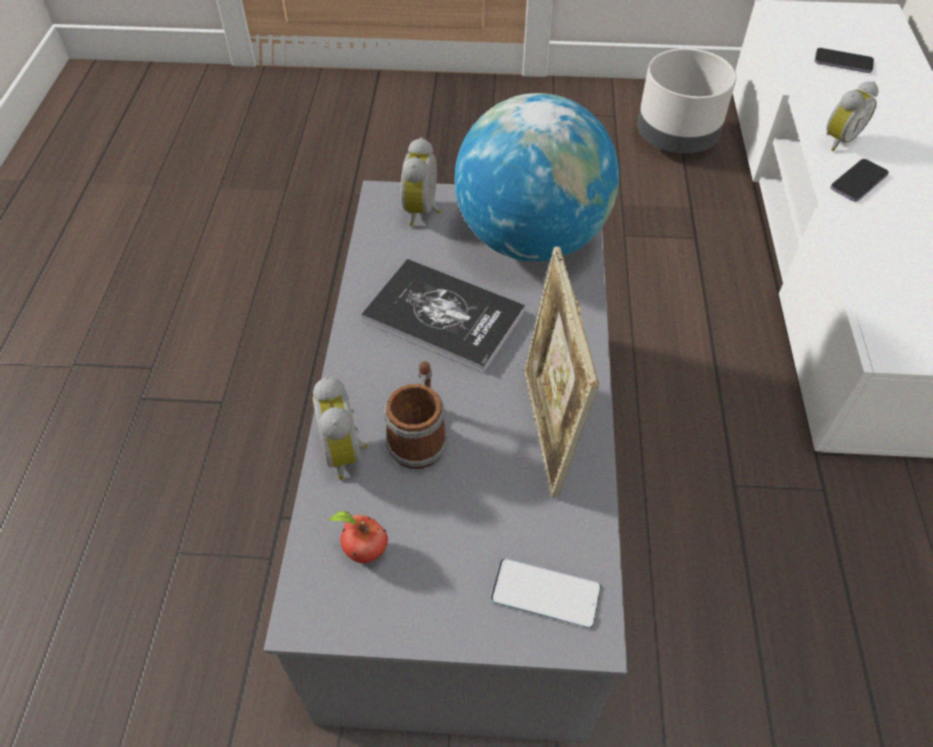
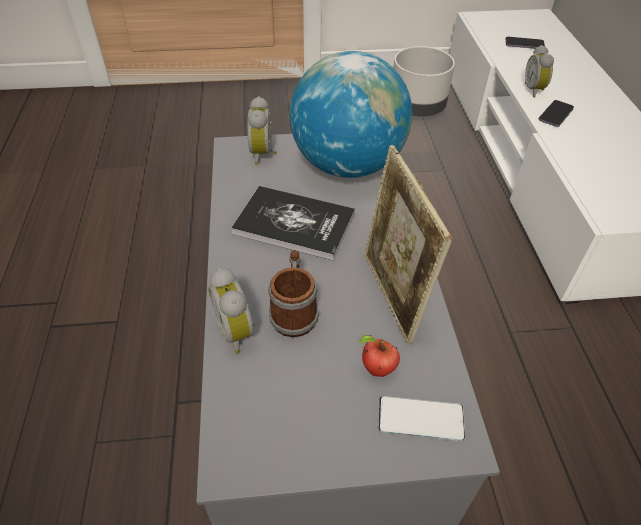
camera: 10 degrees left, 5 degrees down
(363, 552) = (267, 407): apple -> apple (376, 370)
(837, 140) = (534, 90): alarm clock -> alarm clock turned 135 degrees clockwise

